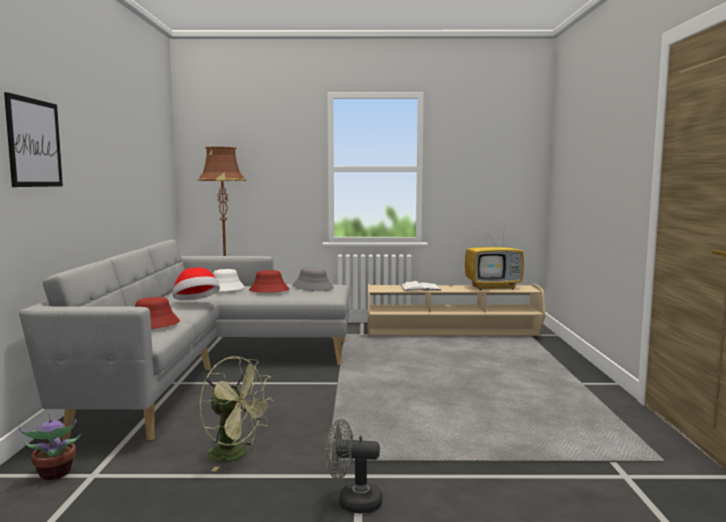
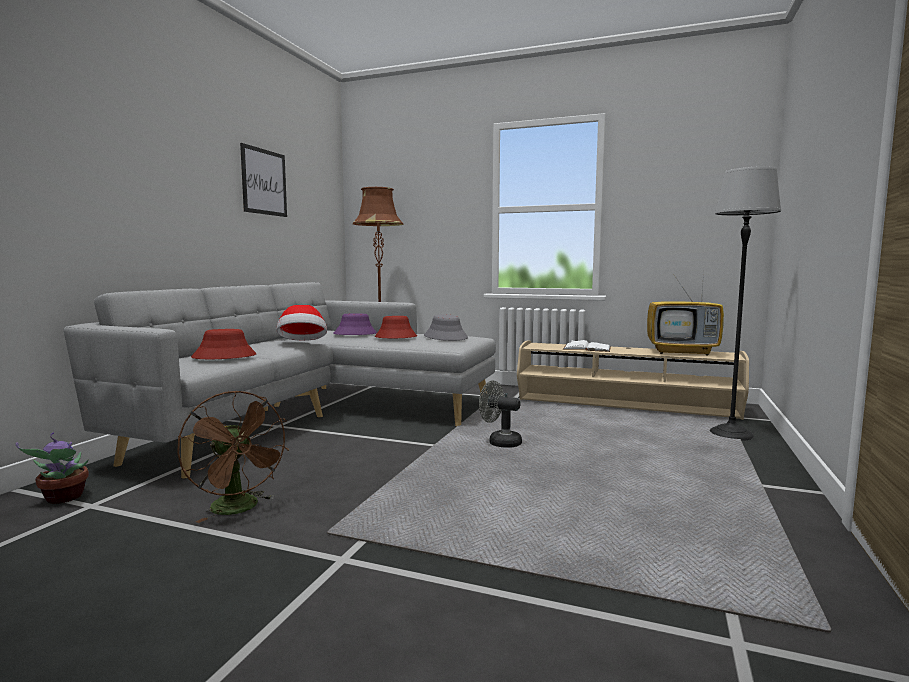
camera: 20 degrees right, 0 degrees up
(34, 143) = (106, 160): picture -> picture (264, 182)
(225, 289) = (355, 334): white hat -> purple hat
(235, 456) = (239, 509): green fan -> brown fan
(352, 502) = (297, 593): grey fan -> grey fan (499, 442)
(539, 348) = (731, 434): none -> floor lamp

